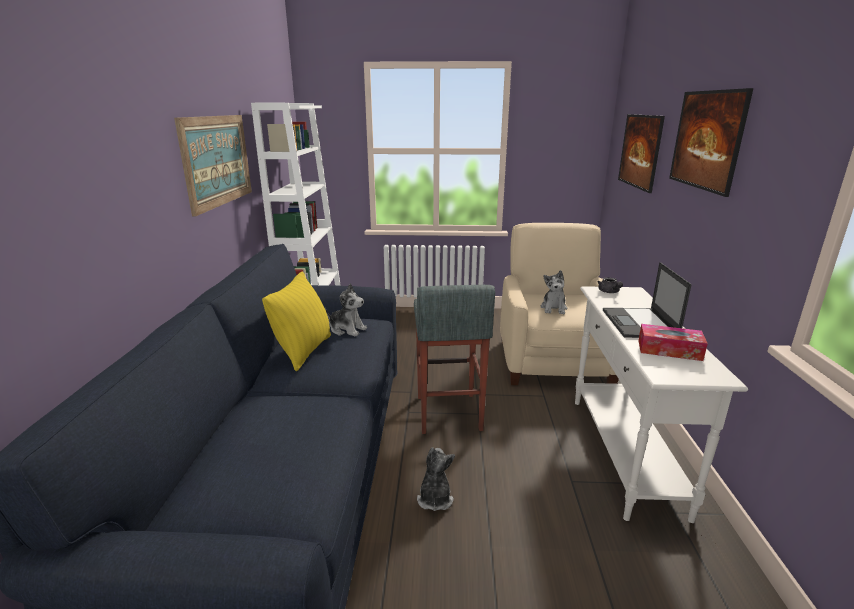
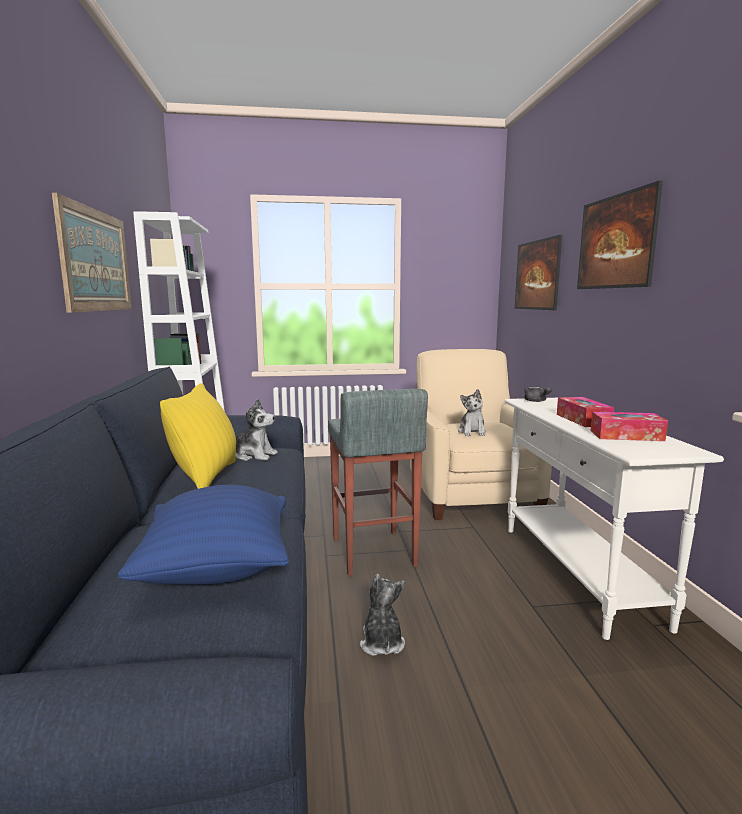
camera: 10 degrees left, 10 degrees down
(292, 450) = (217, 569): none -> blue pillow
(640, 324) = (583, 420): laptop -> tissue box

